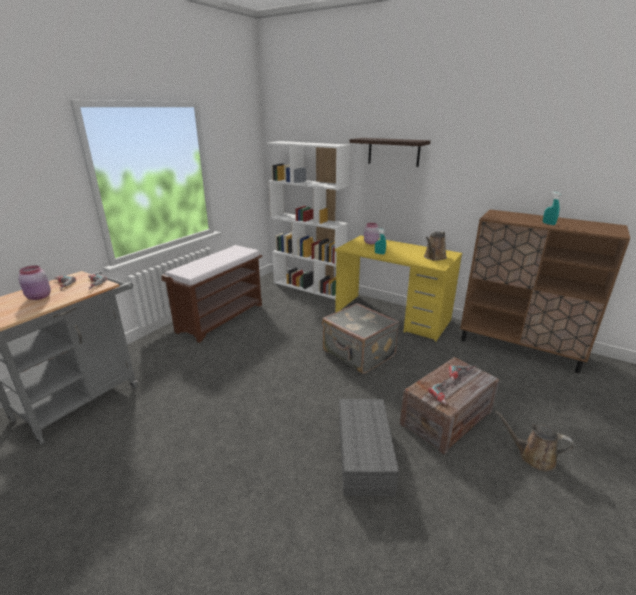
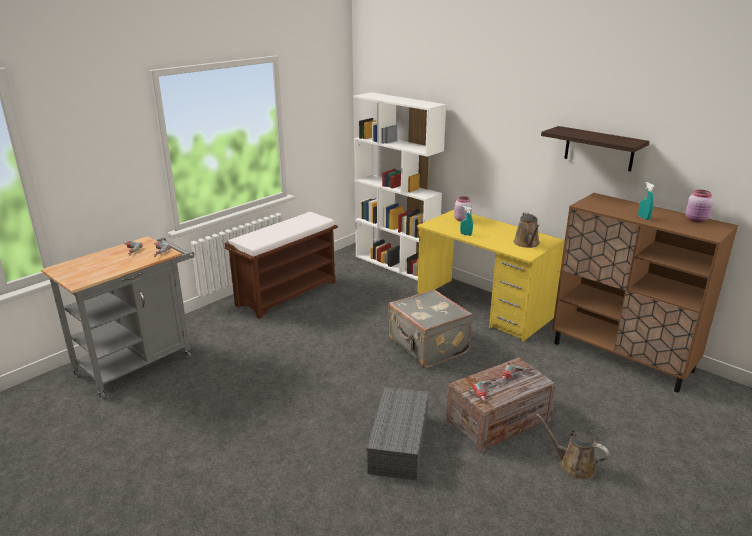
camera: 10 degrees right, 0 degrees up
(39, 297) = (110, 261): pink jar -> pink jar (696, 220)
(393, 152) = (492, 117): shelf -> shelf (599, 148)
(434, 257) = (527, 244): brown watering can -> brown watering can turned 45 degrees counterclockwise

